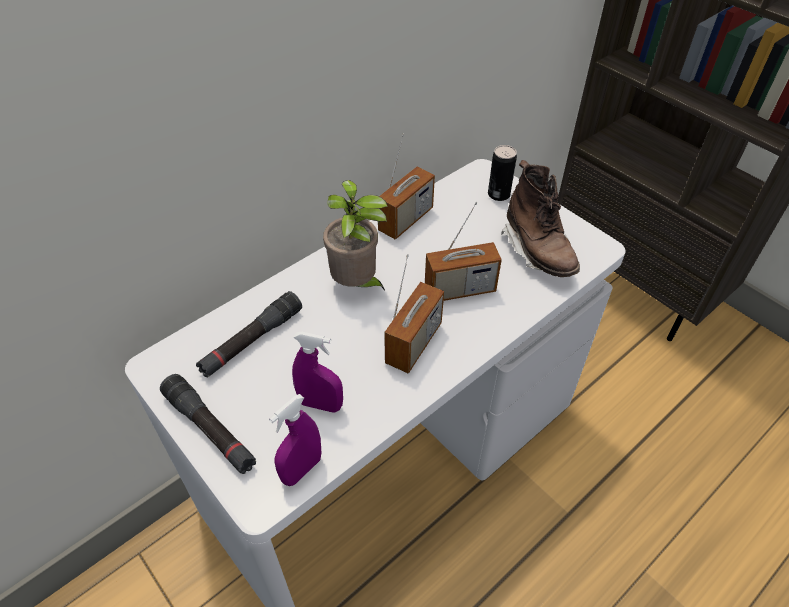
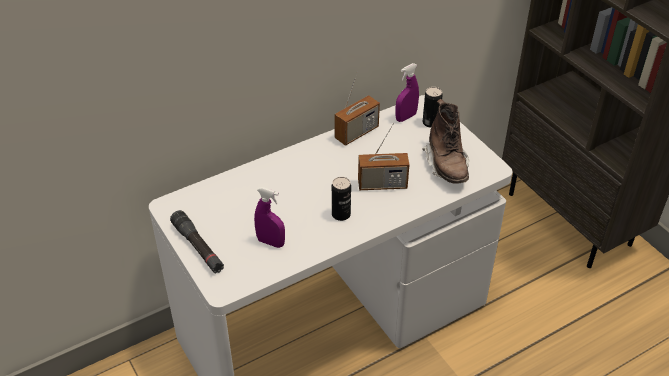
camera: 10 degrees right, 5 degrees down
(252, 341) = (233, 199): black flashlight -> none
(302, 469) = (251, 277): purple spray bottle -> purple spray bottle (406, 117)
(357, 285) = (311, 173): potted plant -> none
(414, 344) = (341, 214): radio -> can

